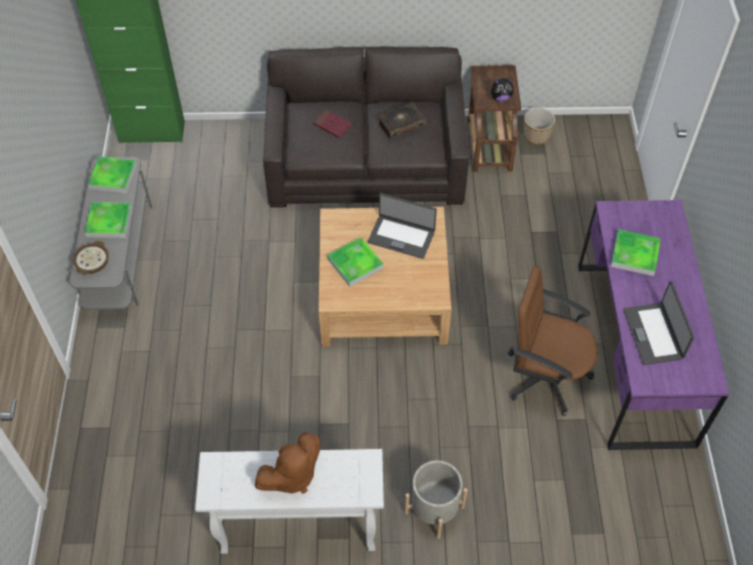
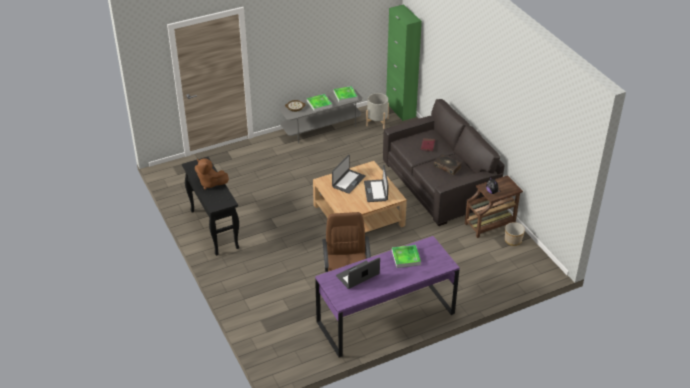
camera: 65 degrees right, 15 degrees down
(297, 529) = (214, 229): white console table -> black console table
(355, 264) = (348, 181): tray -> laptop
(434, 510) = (247, 269): grey planter -> grey planter (377, 122)

